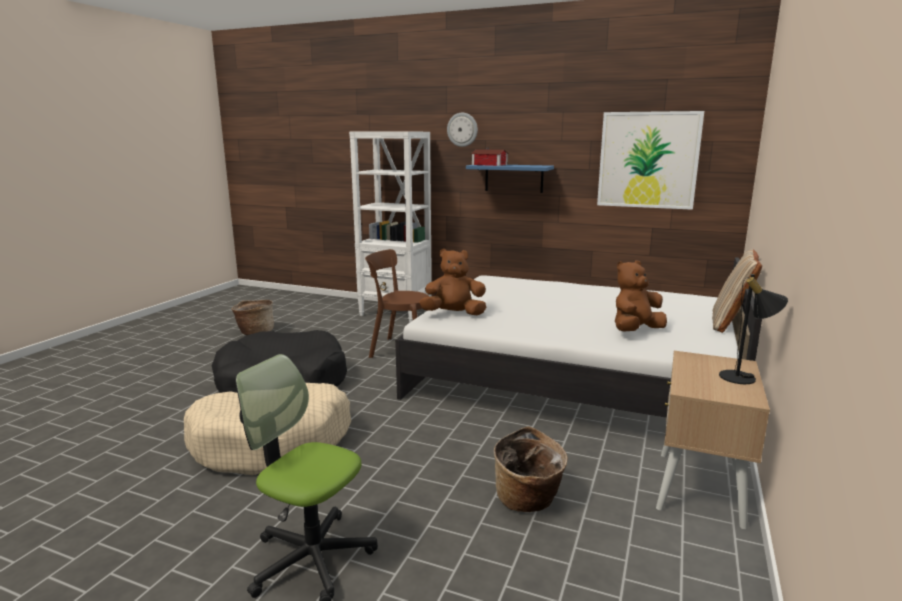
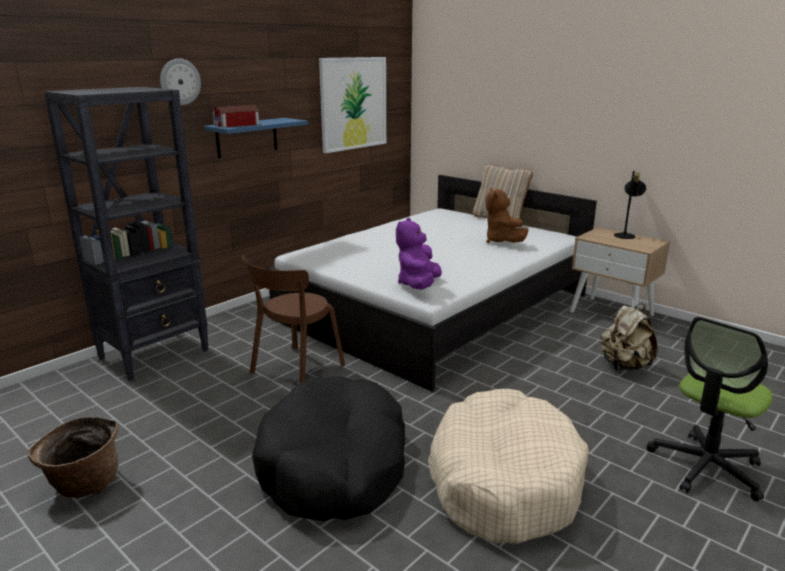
camera: 70 degrees left, 5 degrees up
(396, 312) = (155, 354): white bookcase -> black bookcase
(454, 314) = (418, 285): brown plush toy -> purple plush toy
(528, 500) = (624, 366): basket -> beige backpack

